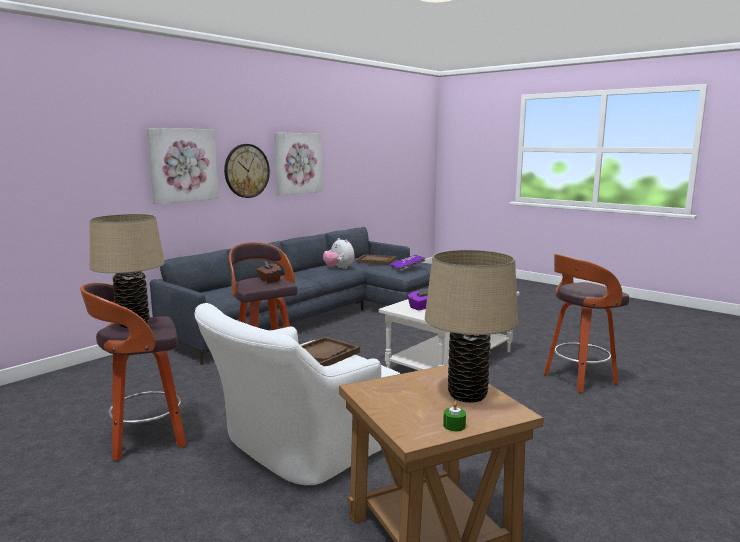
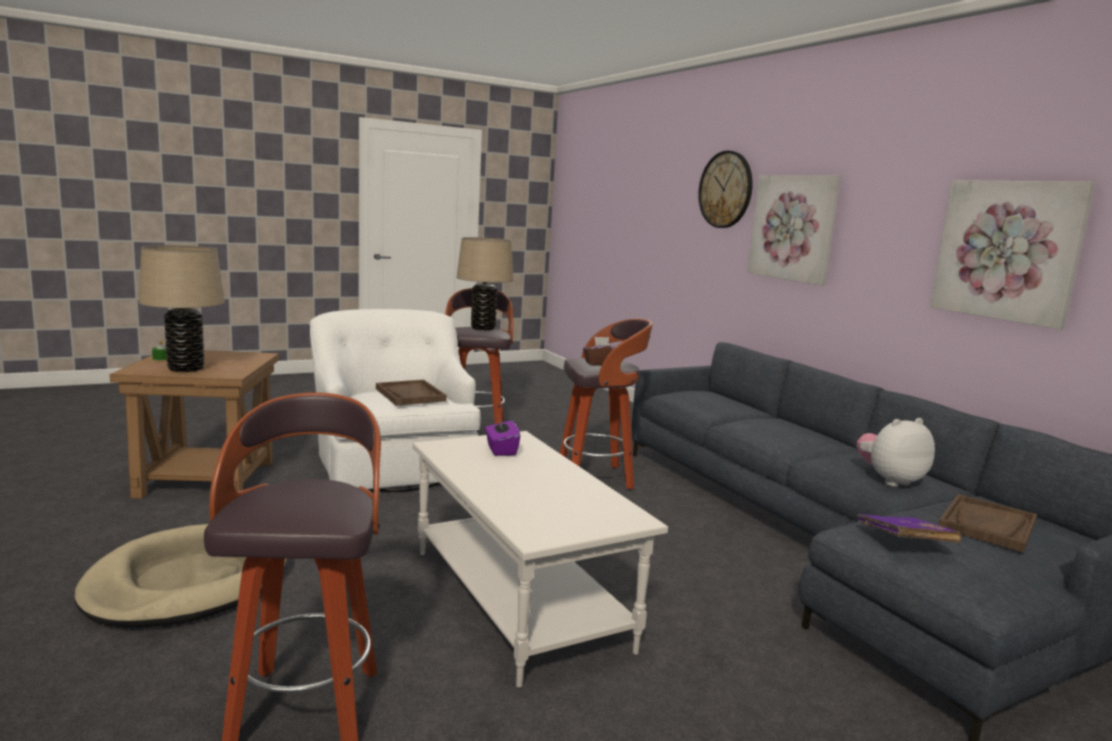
camera: 110 degrees right, 0 degrees up
(246, 171) = (885, 250): wall clock -> wall clock (725, 189)
(565, 444) = (187, 582): none -> beige dog bed

